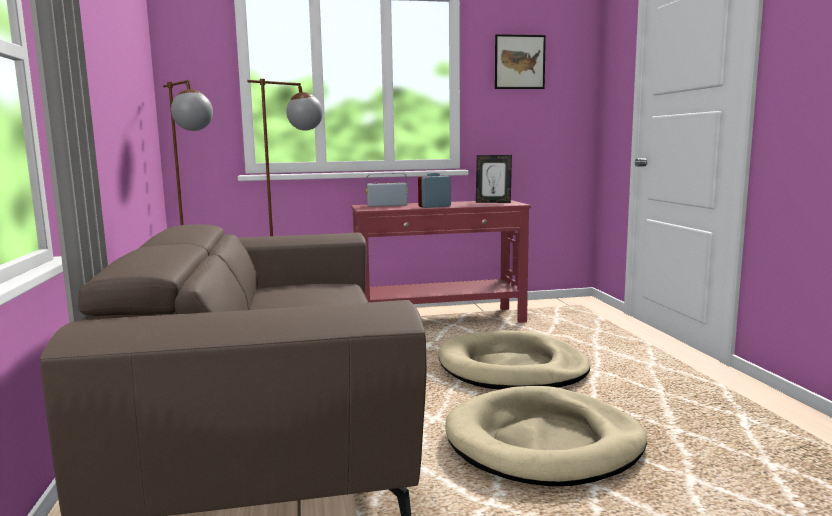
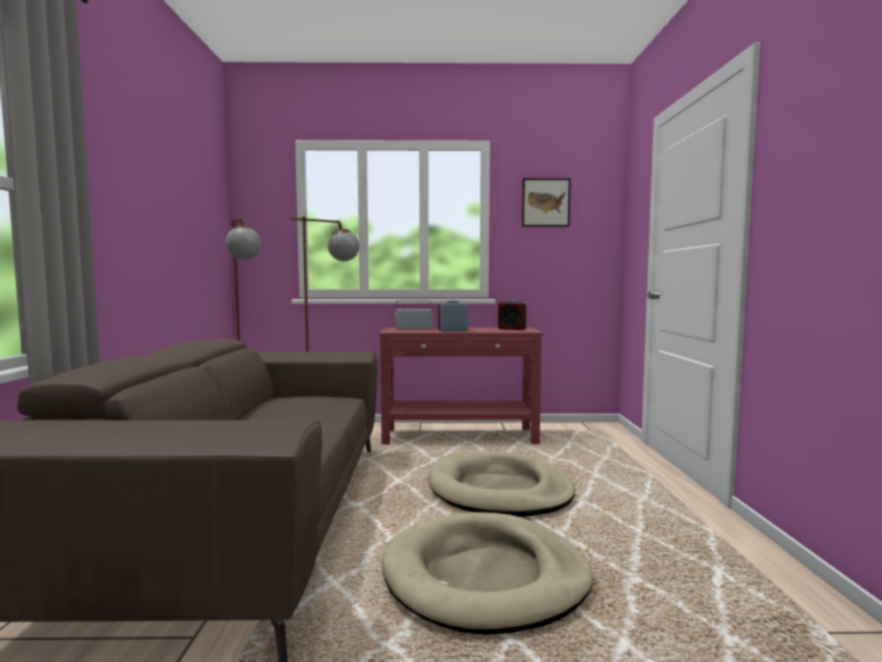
camera: 10 degrees right, 5 degrees down
(493, 202) = (512, 329): picture frame -> alarm clock

